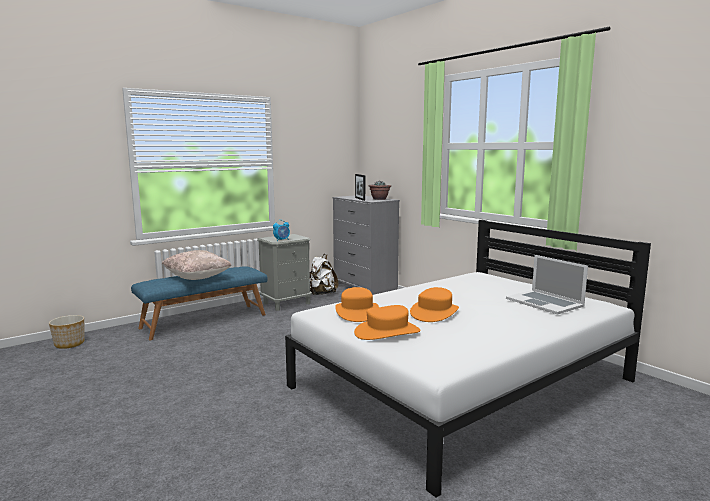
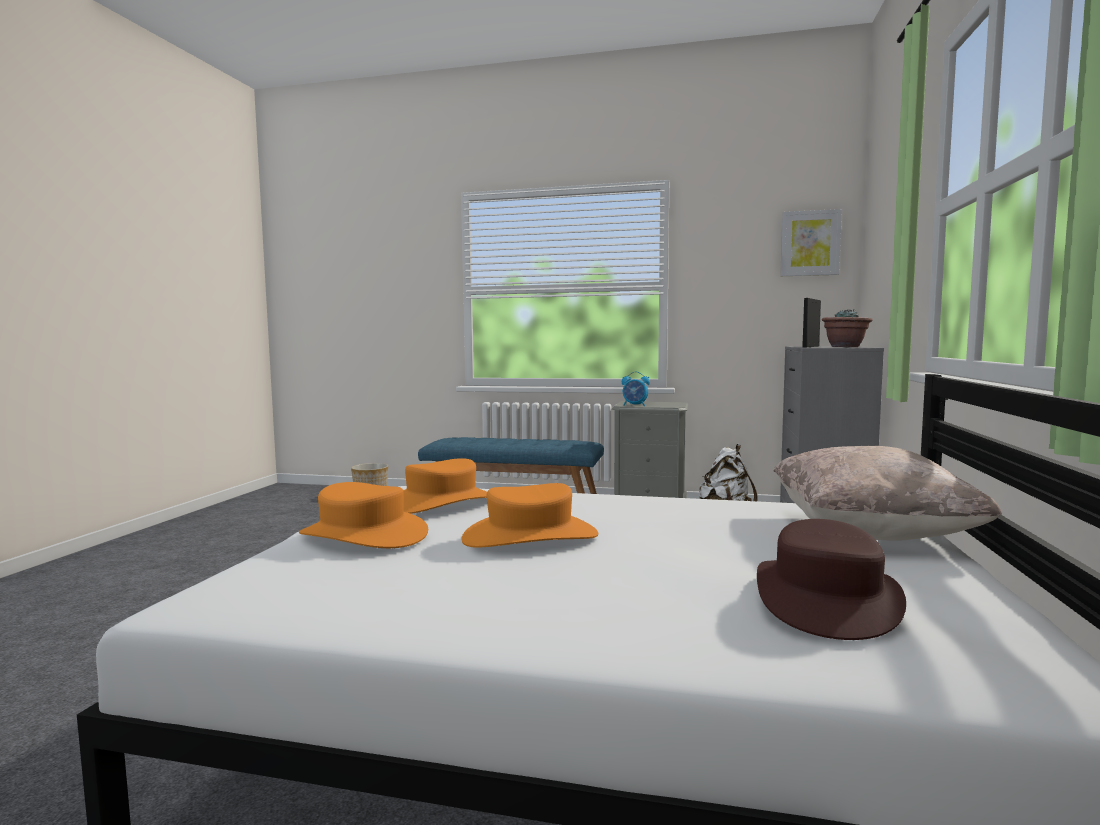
camera: 50 degrees right, 5 degrees down
(197, 278) = (502, 442): beige pillow -> beige pillow (870, 533)
(339, 140) = (810, 243): none -> picture
(544, 302) = (826, 598): laptop -> brown hat

